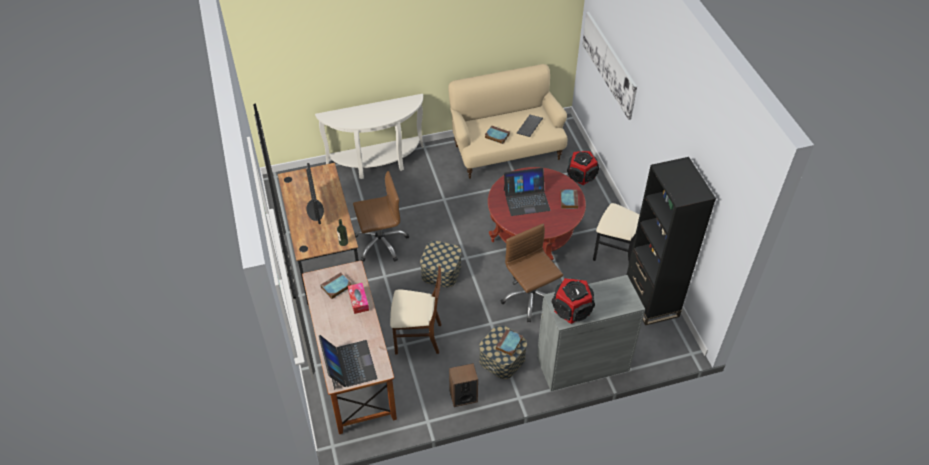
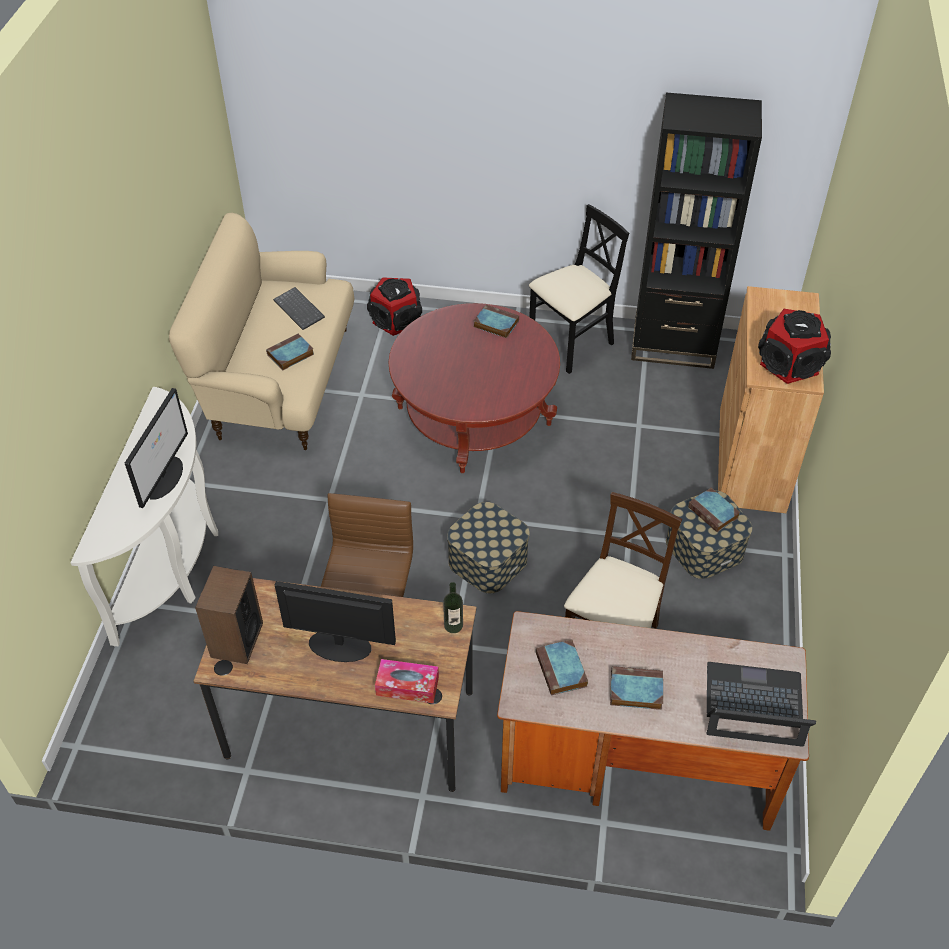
camera: 65 degrees left, 0 degrees up
(337, 317) = (634, 691): none -> book
(358, 301) = (611, 645): tissue box -> tissue box (407, 686)
(373, 119) = (164, 477): none -> monitor
(463, 396) = (755, 623): speaker -> speaker (236, 640)
(526, 199) = (463, 369): laptop -> none
(530, 298) = (603, 470): brown office chair -> none
(582, 363) = (752, 459): grey cabinet -> brown cabinet
(609, 64) = (357, 116): picture -> none

